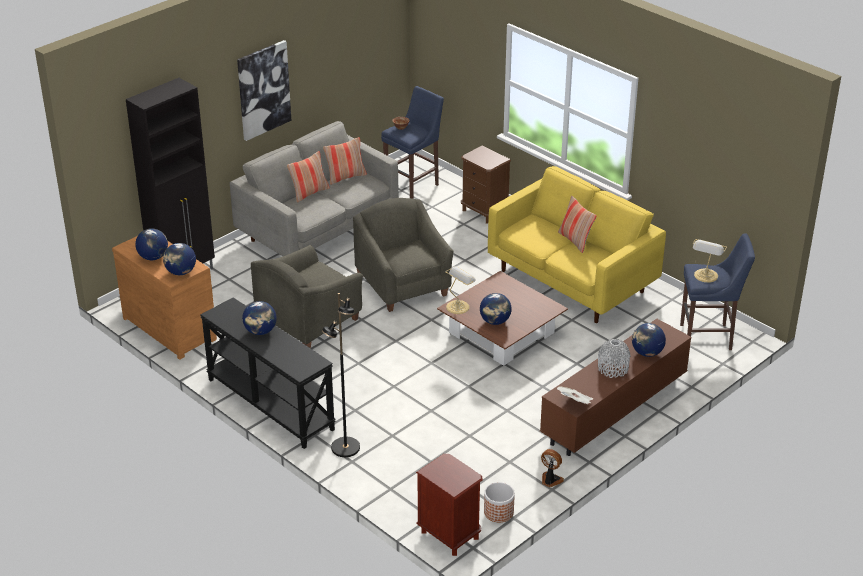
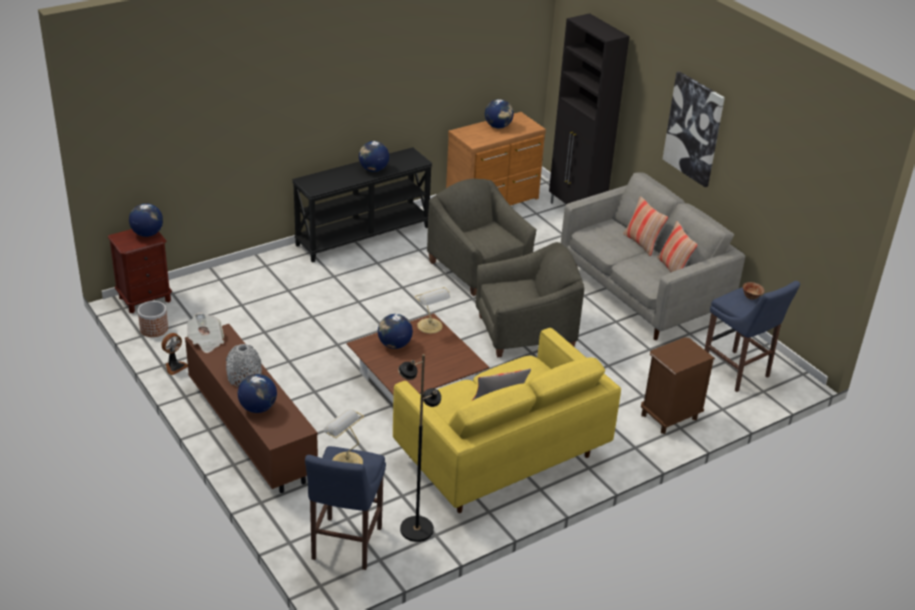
camera: 100 degrees right, 0 degrees up
(181, 272) = (469, 136): globe -> globe (147, 234)
(345, 448) = (285, 264): black floor lamp -> black floor lamp (416, 529)

